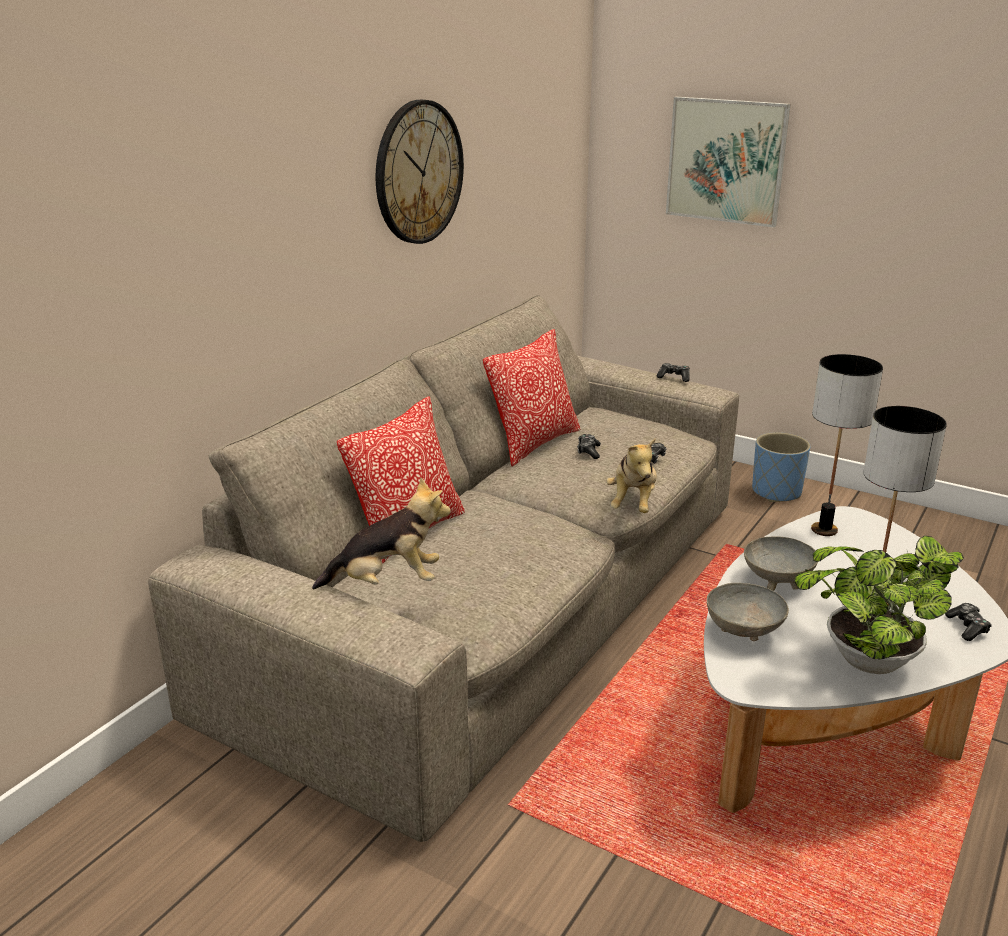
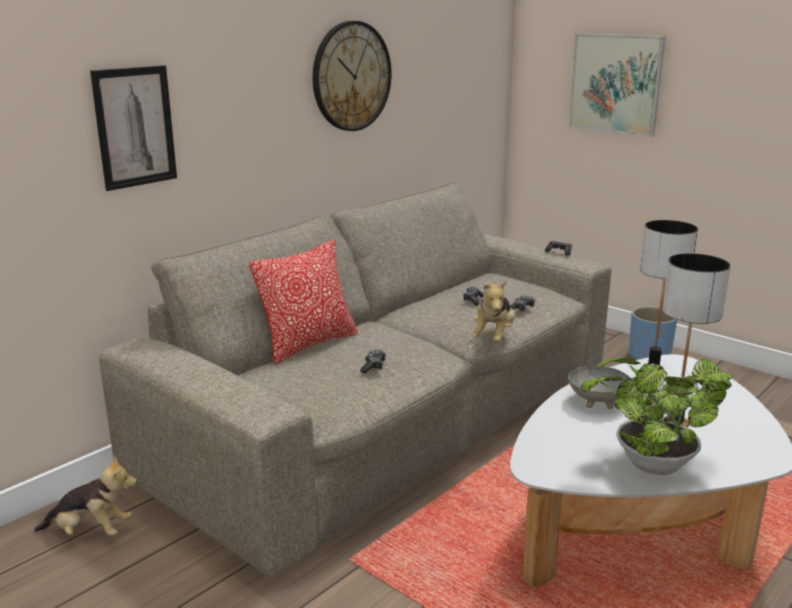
camera: 10 degrees right, 5 degrees down
(175, 273) = (135, 127): none -> picture
(387, 583) = (267, 369): plush toy -> plush toy (90, 531)
(534, 443) = (433, 293): pillow -> none
(742, 632) = (551, 435): grey bowl -> none
(967, 627) = (752, 449): game controller -> game controller (373, 366)

